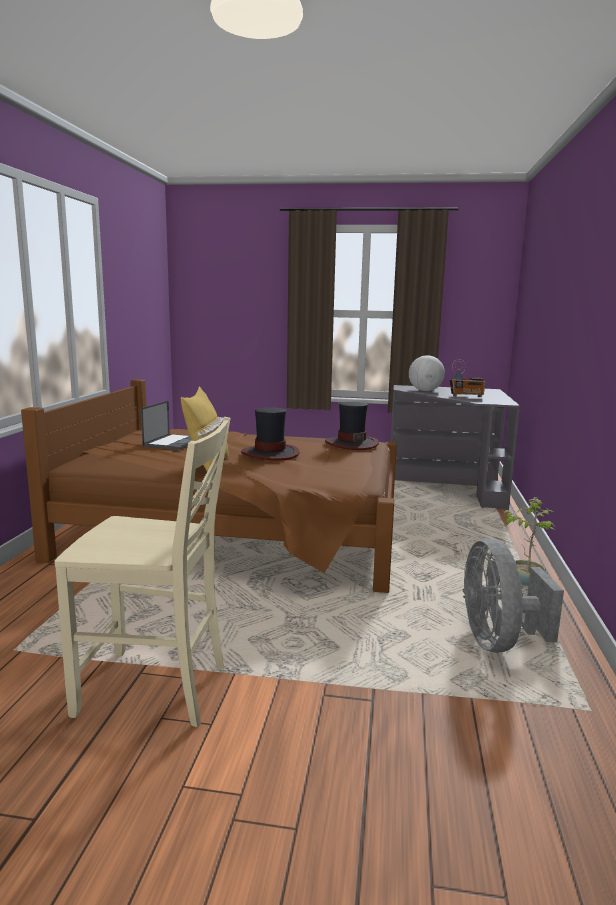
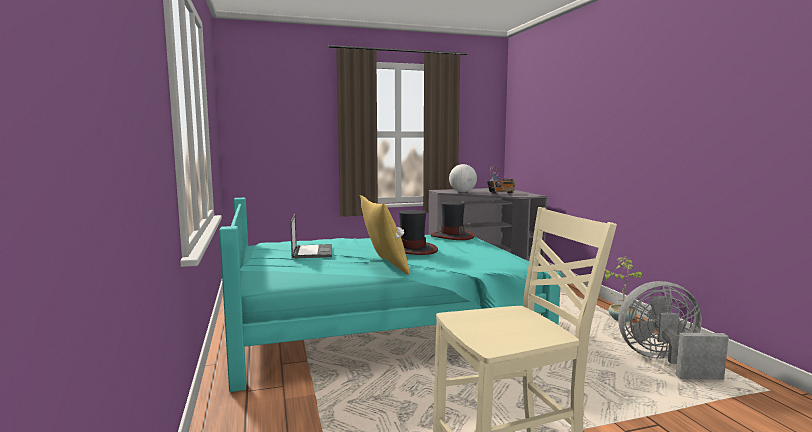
camera: 25 degrees left, 5 degrees down
(240, 531) = (383, 324): brown bed -> turquoise bed
(498, 641) = (664, 362): grey fan -> grey fan turned 120 degrees clockwise

